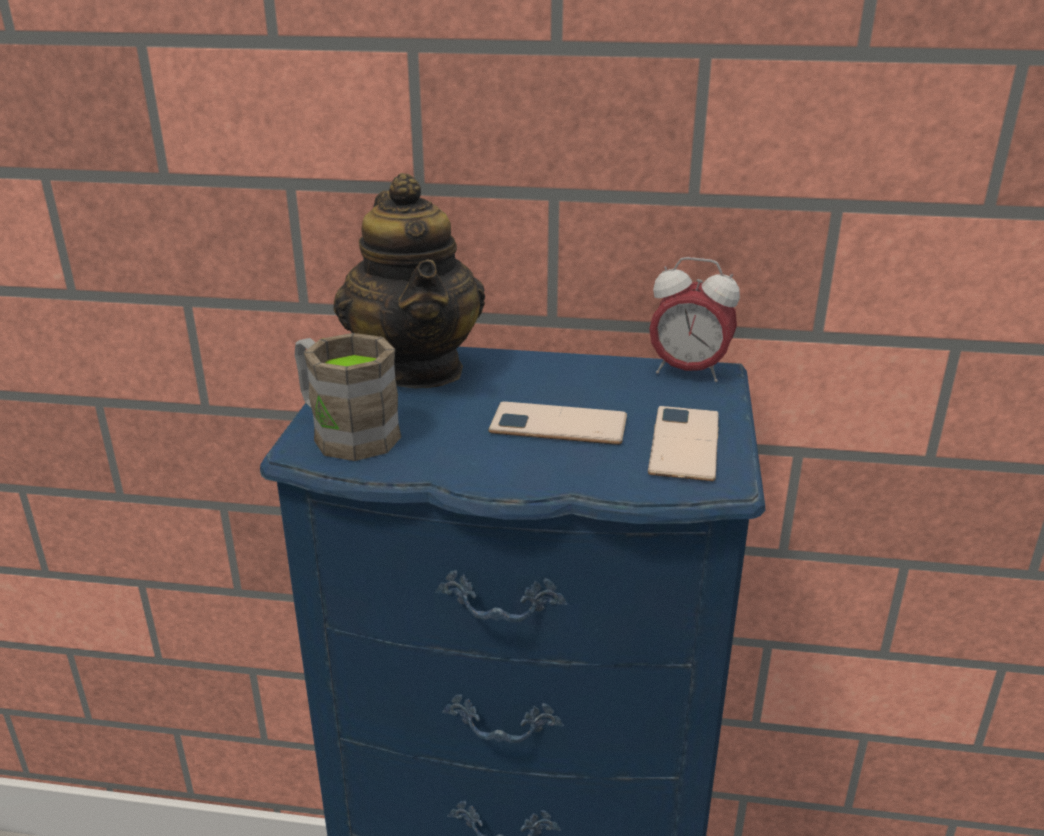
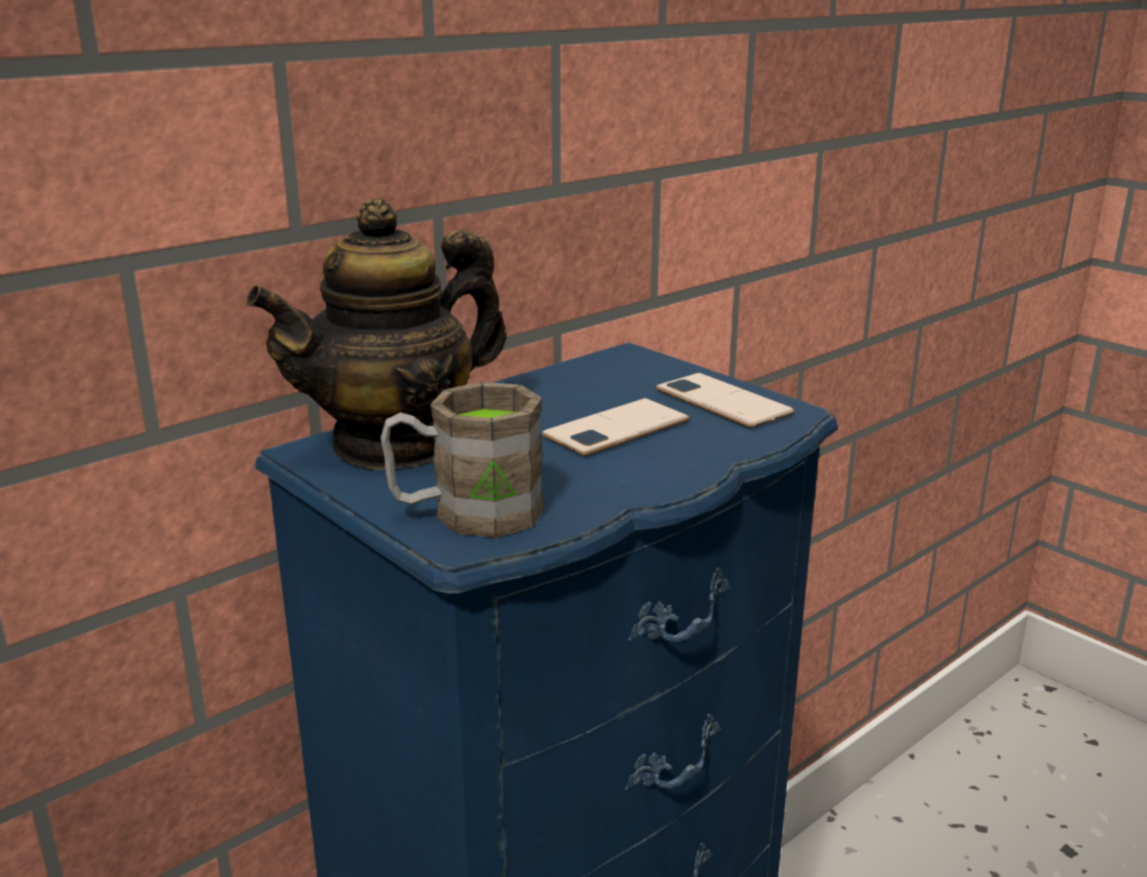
camera: 50 degrees left, 5 degrees down
(415, 369) = (395, 444): teapot -> teapot turned 120 degrees clockwise
(688, 372) = (612, 360): alarm clock -> none

